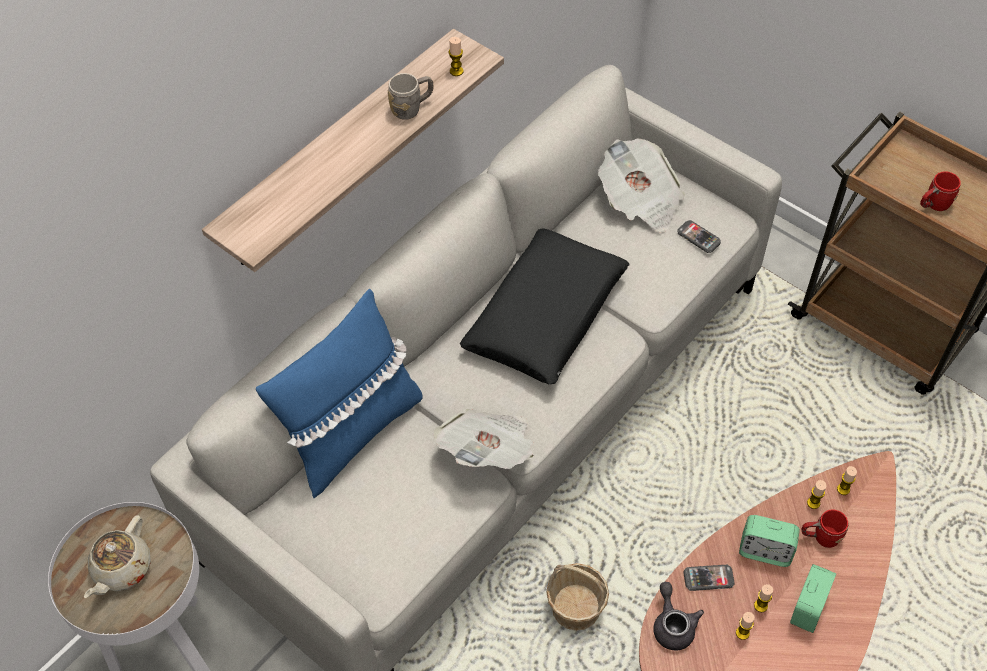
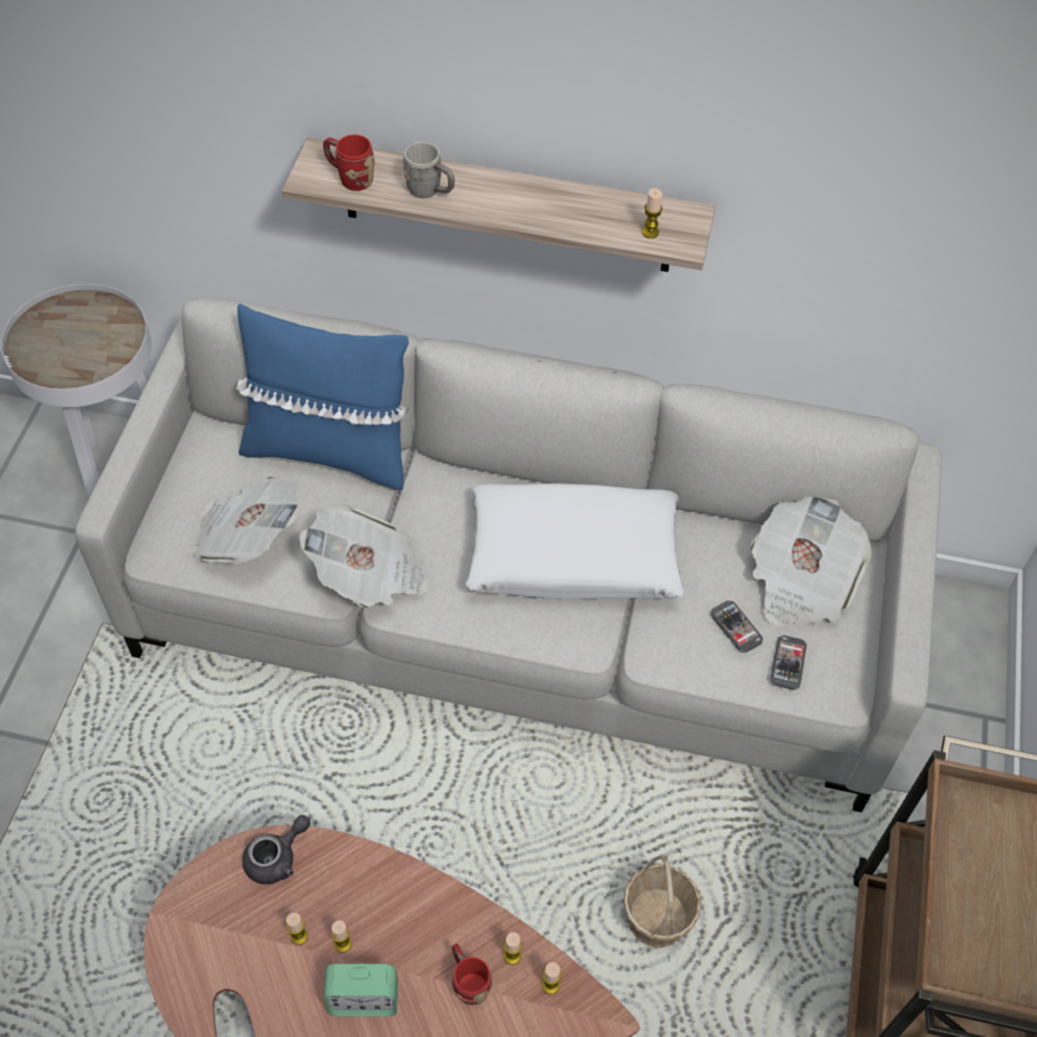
camera: 60 degrees right, 0 degrees up
(122, 569) = (75, 339): beige teapot -> none
(403, 521) = (248, 537): none -> newspaper
(412, 108) = (569, 218): grey mug -> grey mug (430, 191)
(546, 316) = (573, 556): black pillow -> white pillow
(575, 607) = (328, 791): basket -> basket (657, 917)
(708, 578) = (353, 873): phone -> phone (736, 627)
(765, 551) = (417, 923): alarm clock -> none
(933, 205) = (972, 890): red mug -> red mug (350, 178)

